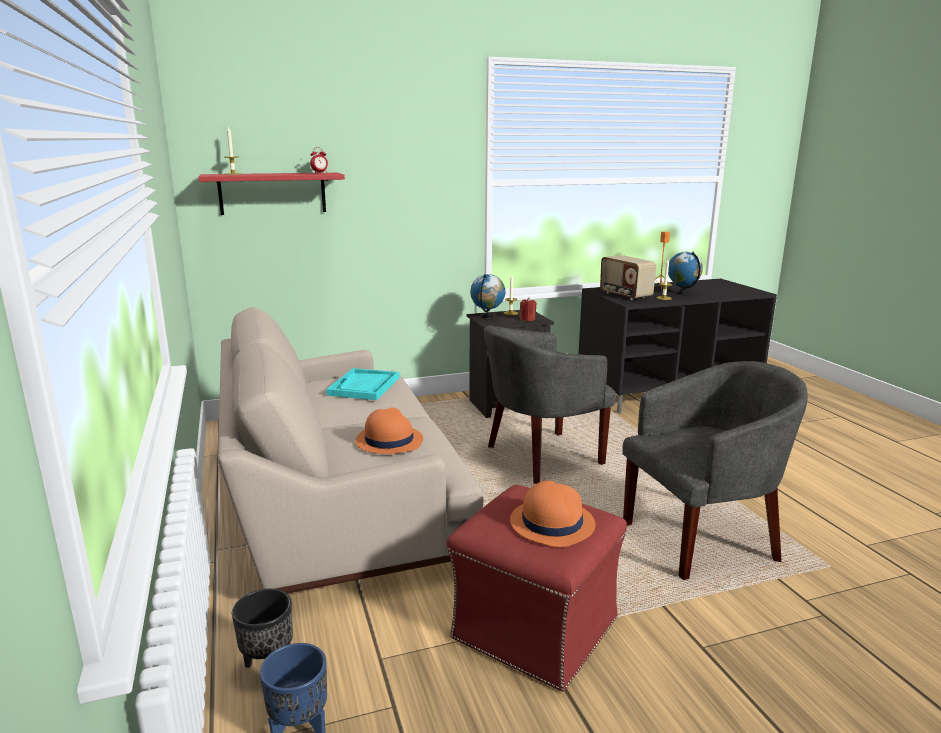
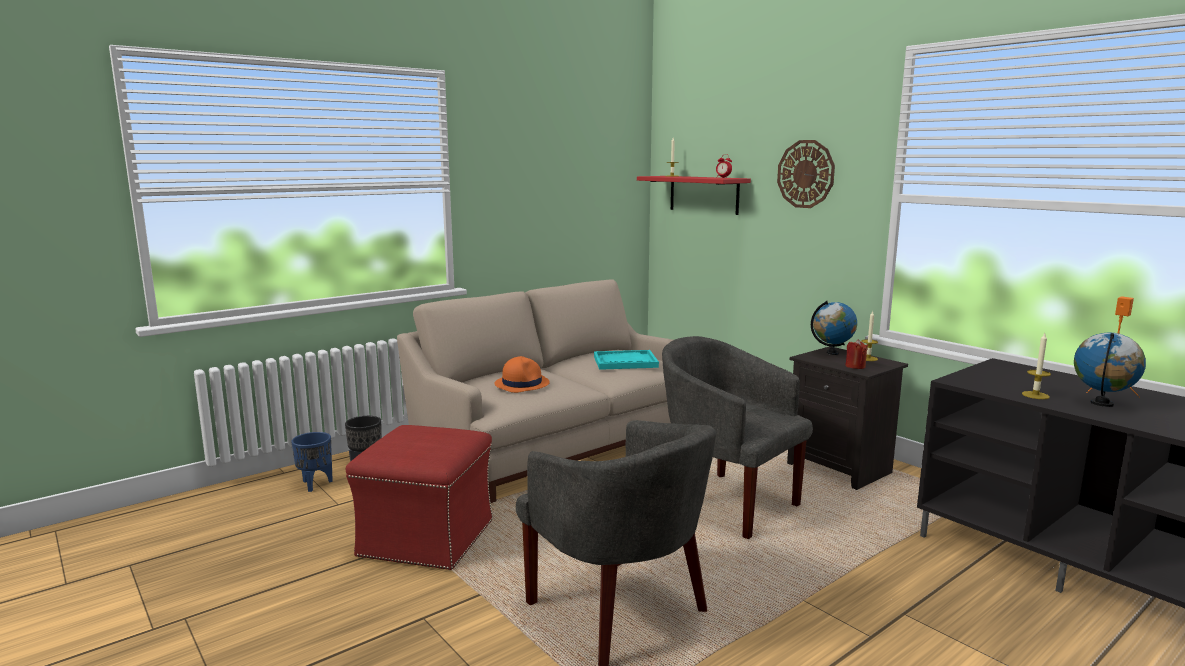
camera: 70 degrees right, 5 degrees down
(402, 166) = (805, 174): none -> wall clock
(552, 523) = (417, 445): orange hat -> none
(625, 295) = (1000, 377): radio -> none

